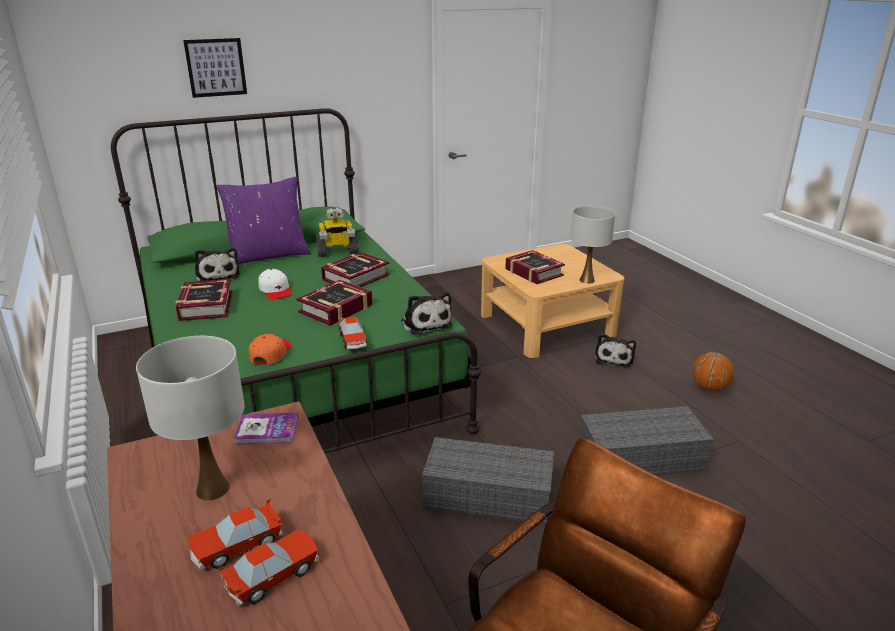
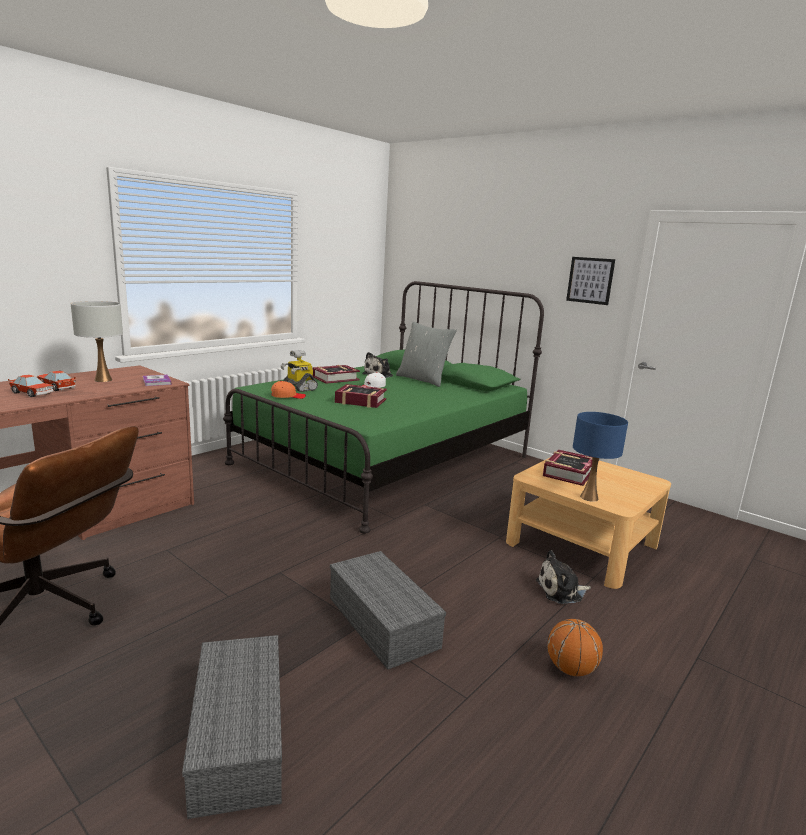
camera: 65 degrees right, 10 degrees down
(216, 67) = (470, 253): picture -> picture (590, 280)
(268, 255) = (423, 379): purple pillow -> grey pillow
(337, 252) = (453, 391): toy robot -> toy robot (299, 387)
(353, 340) = (318, 408): toy car -> none
(355, 277) = (416, 400): book -> none
(425, 323) = (362, 422): plush toy -> none
(490, 494) = (287, 550): grey storage box -> grey storage box (240, 738)
(587, 280) = (589, 497): white table lamp -> blue table lamp

